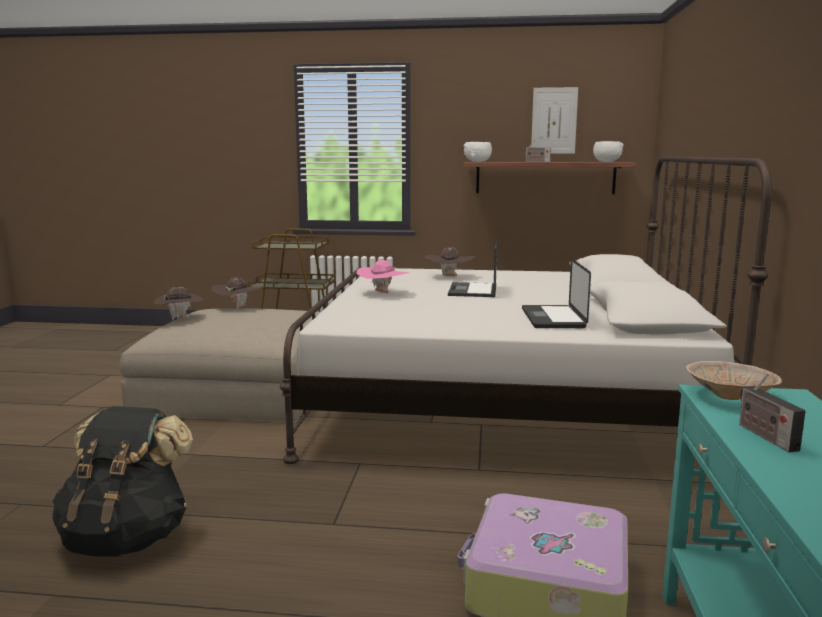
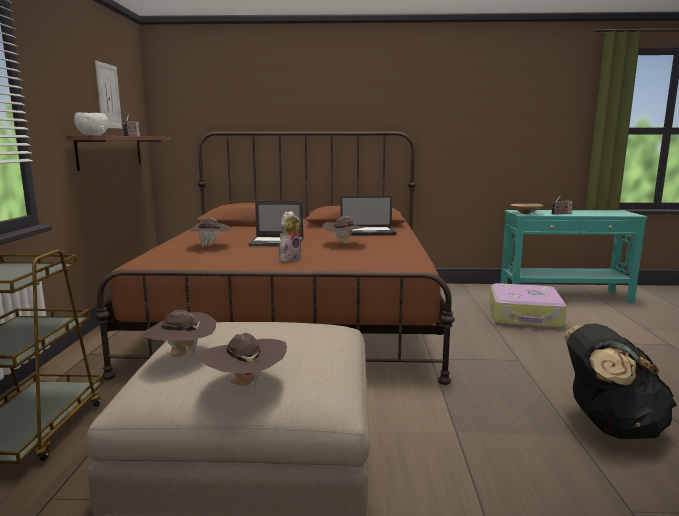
camera: 95 degrees left, 0 degrees up
(383, 294) = (289, 259): pink hat -> plush toy
(456, 308) = (344, 245): none -> brown hat
(502, 400) = (295, 320): white bed -> brown bed
(606, 162) = (148, 136): white bowl -> none

